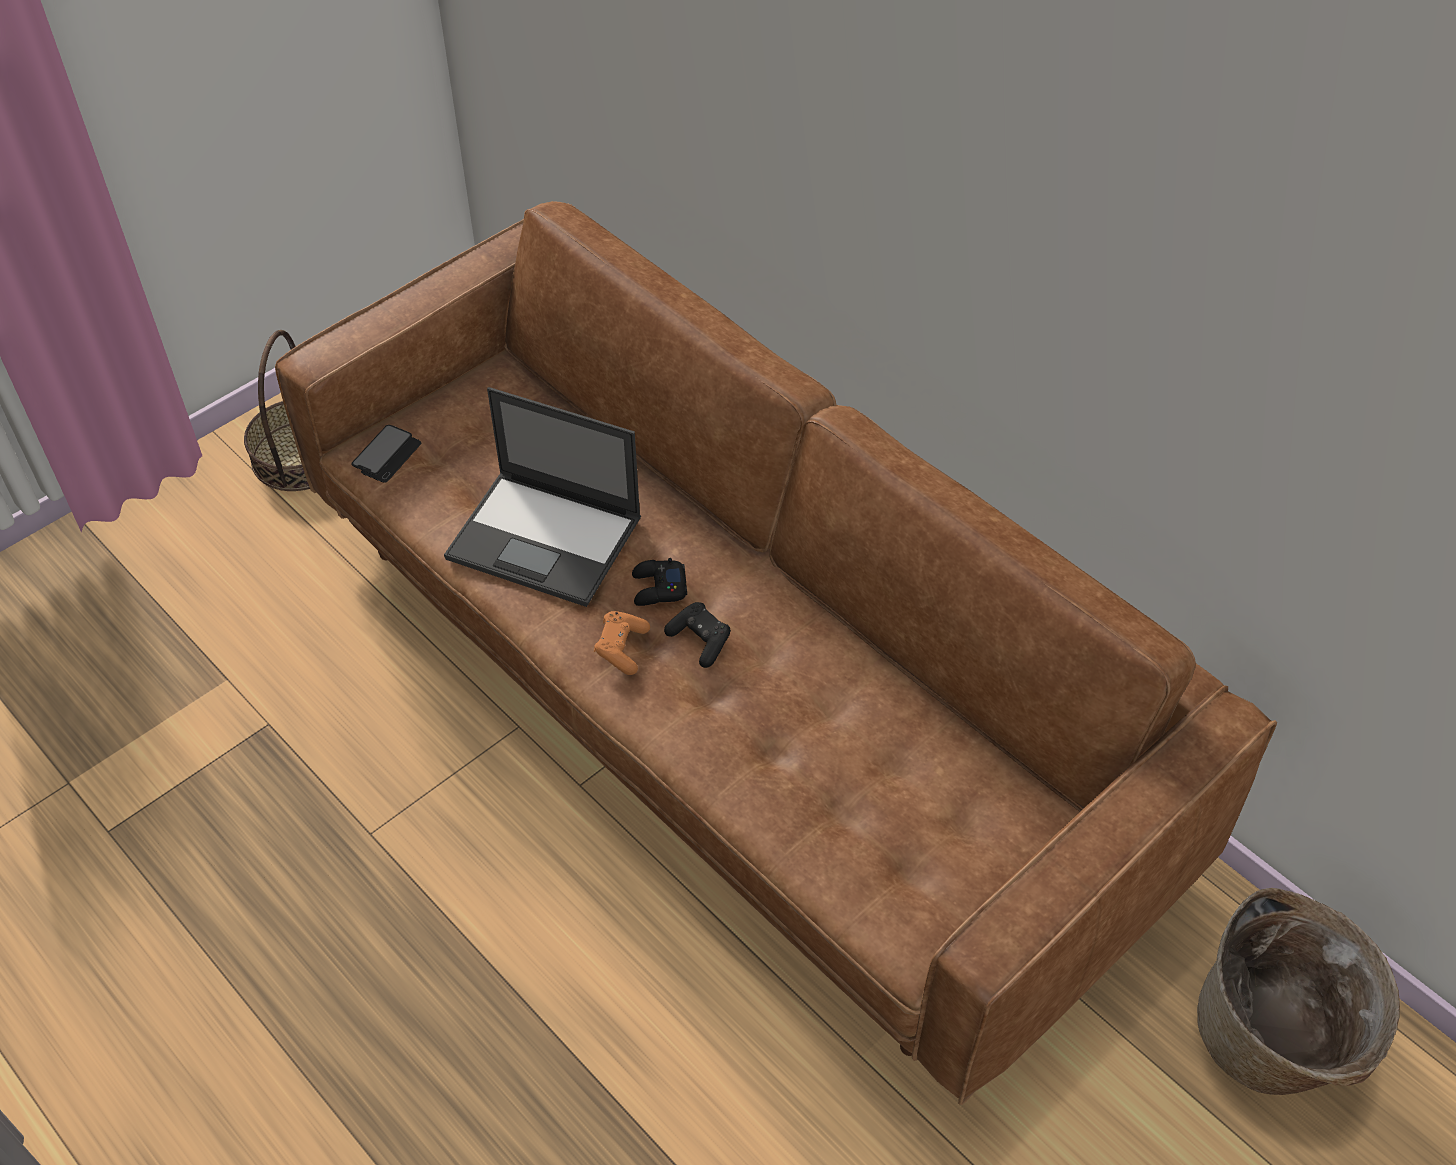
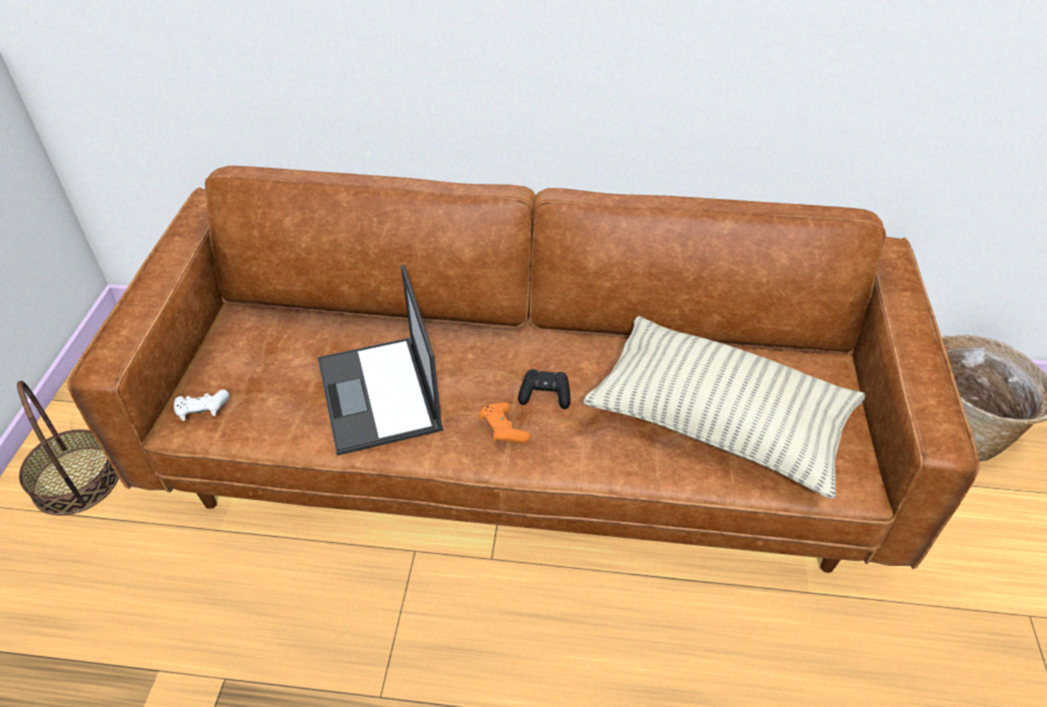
camera: 40 degrees left, 5 degrees down
(387, 455) = (202, 411): phone -> white game controller
(546, 538) = (379, 396): laptop -> laptop turned 90 degrees clockwise
(658, 588) = (485, 382): black game controller -> none
(844, 788) = (719, 423): none -> pillow

